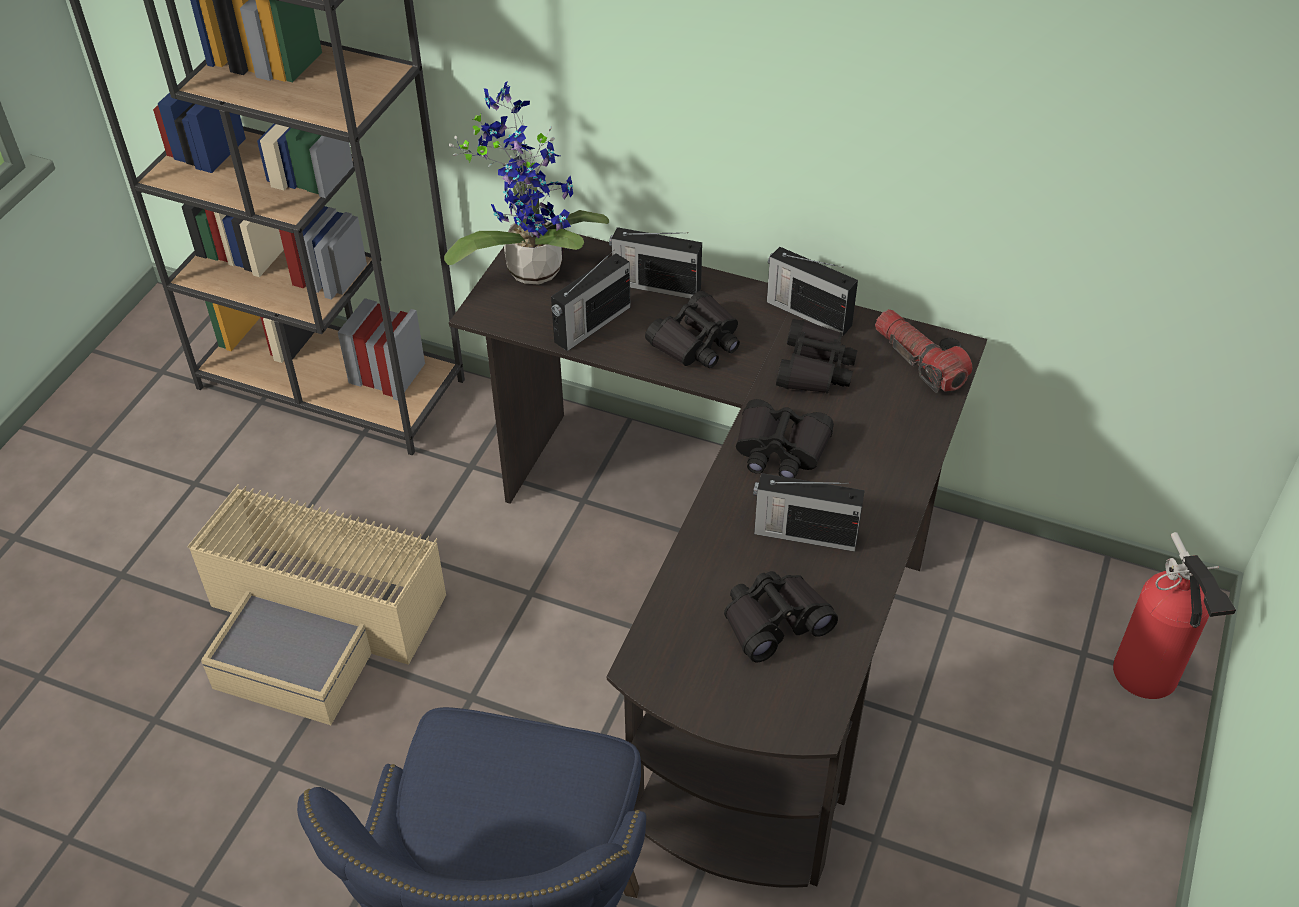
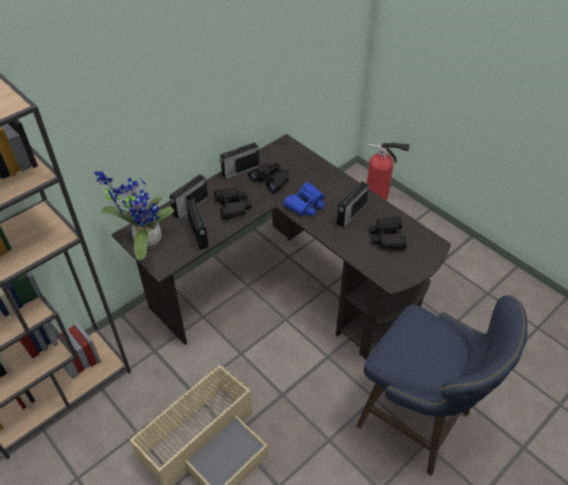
camera: 65 degrees left, 0 degrees up
(780, 449) = (306, 205): black binoculars -> blue binoculars
(919, 361) = (286, 153): flashlight -> none

